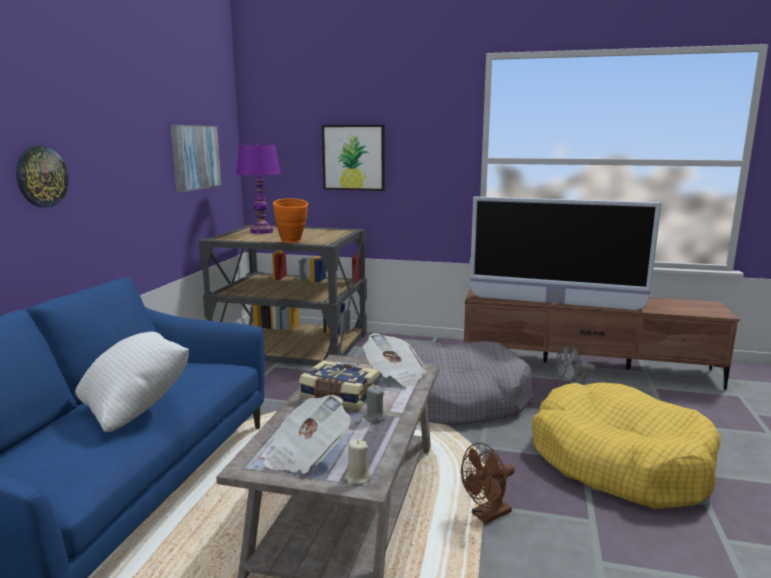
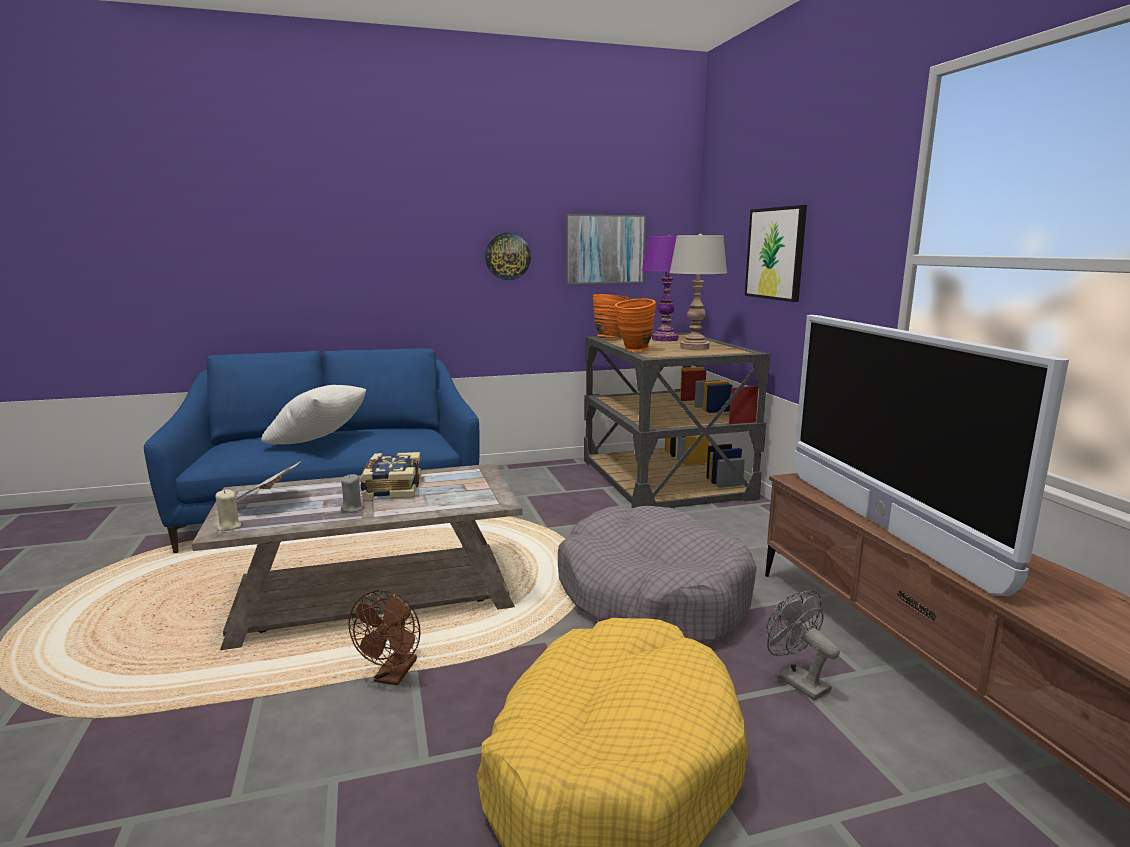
camera: 60 degrees right, 0 degrees up
(41, 176) = (390, 257): wall clock -> wall clock (507, 256)
(224, 237) = (610, 338): none -> orange vase
(310, 233) = (694, 348): none -> grey table lamp
(395, 376) = (464, 496): newspaper -> none
(487, 515) = (393, 676): brown fan -> brown fan turned 105 degrees counterclockwise

